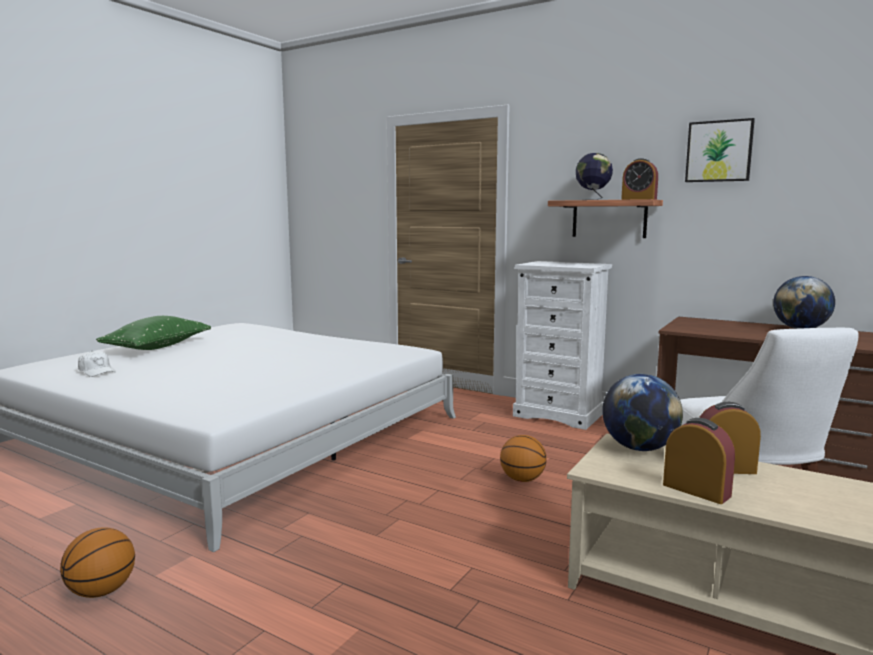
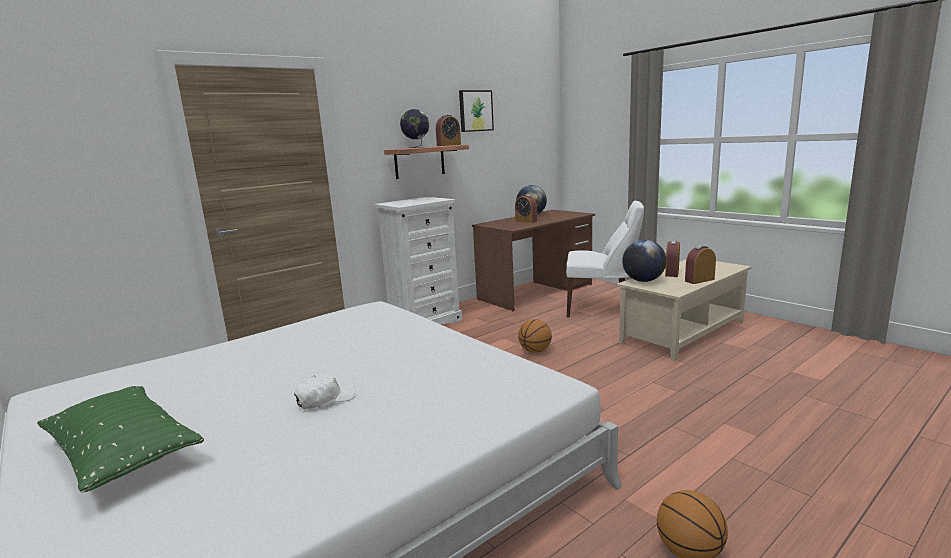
camera: 70 degrees left, 5 degrees up
(97, 371) = (246, 498): white cap -> white cap (325, 399)
(744, 330) = (526, 221): none -> alarm clock

